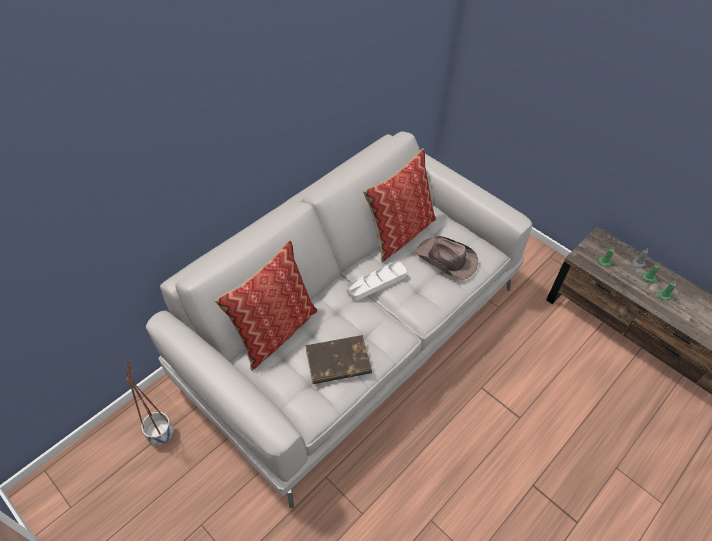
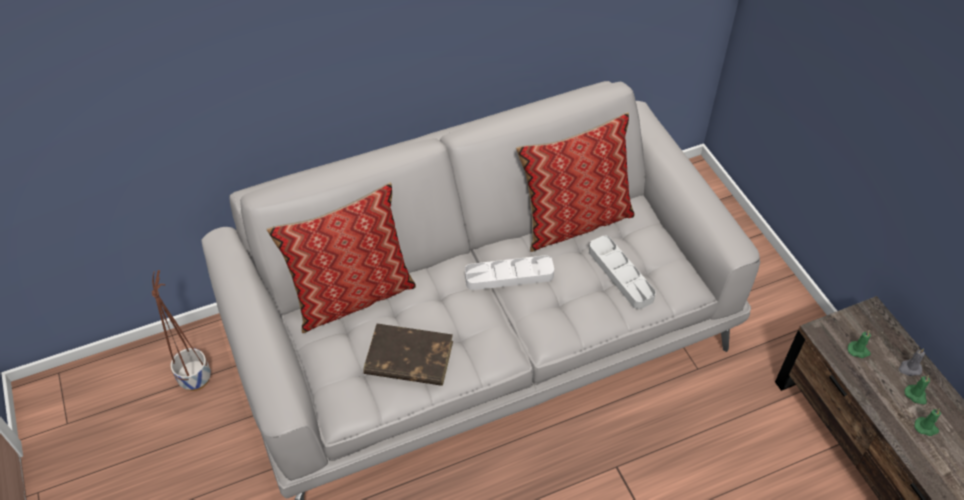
camera: 25 degrees right, 0 degrees up
(447, 259) = (620, 275): brown hat -> grey tray

